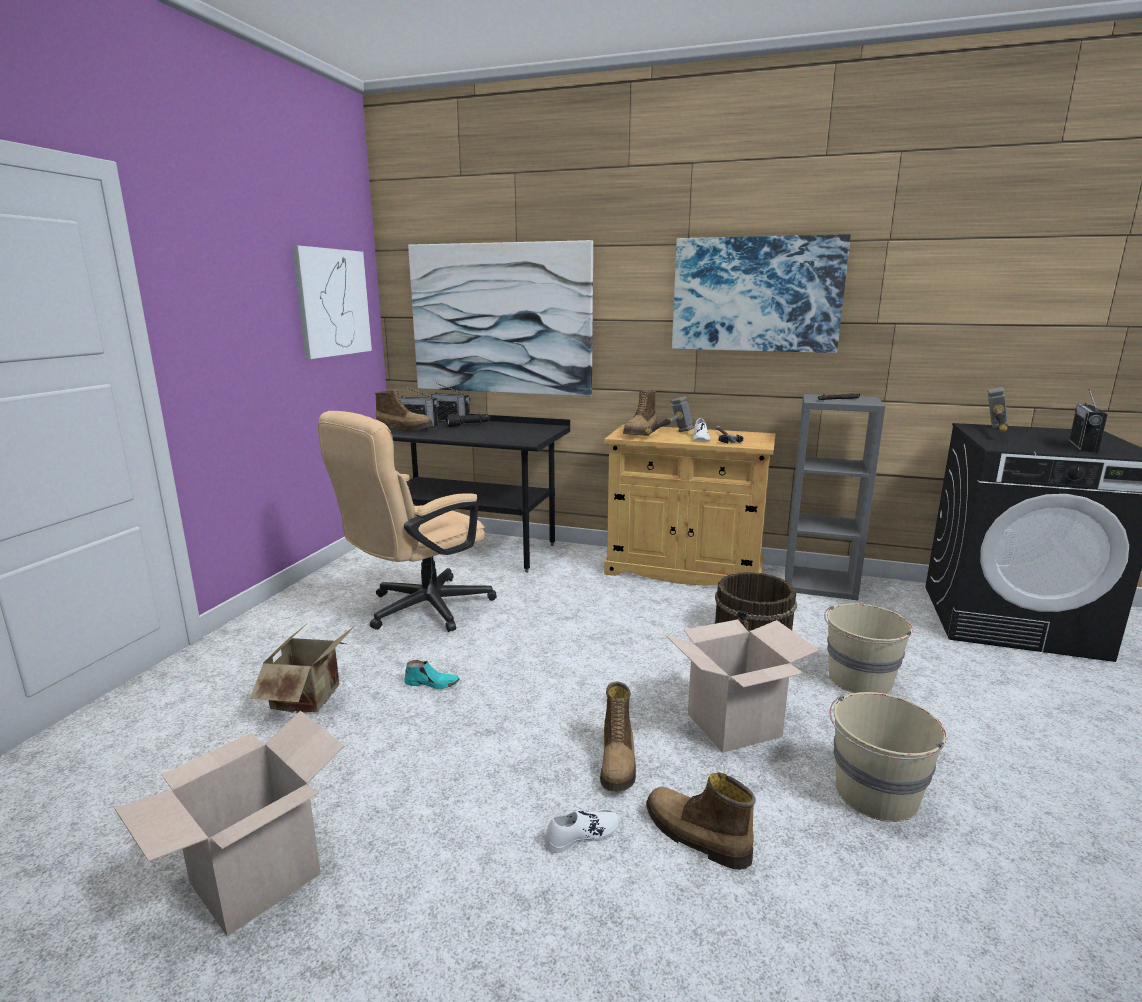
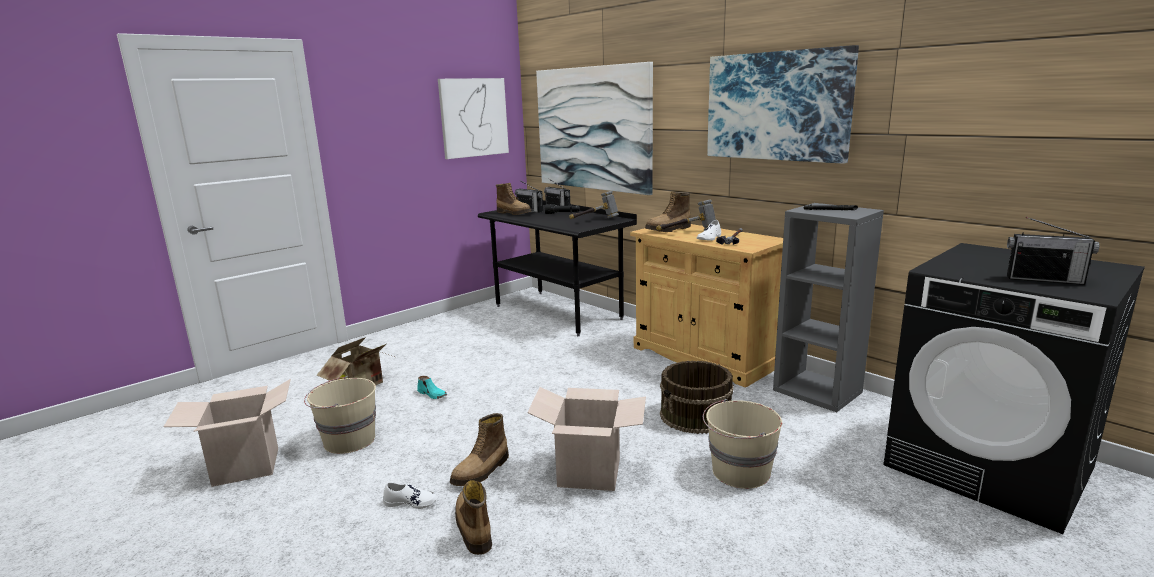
camera: 30 degrees right, 0 degrees up
(418, 610) = (476, 348): beige office chair -> none
(876, 794) = (631, 549): beige bucket -> beige bucket (348, 440)
(996, 432) = (981, 256): hammer -> hammer (595, 220)
(1082, 446) = (1044, 279): radio -> radio turned 120 degrees counterclockwise

